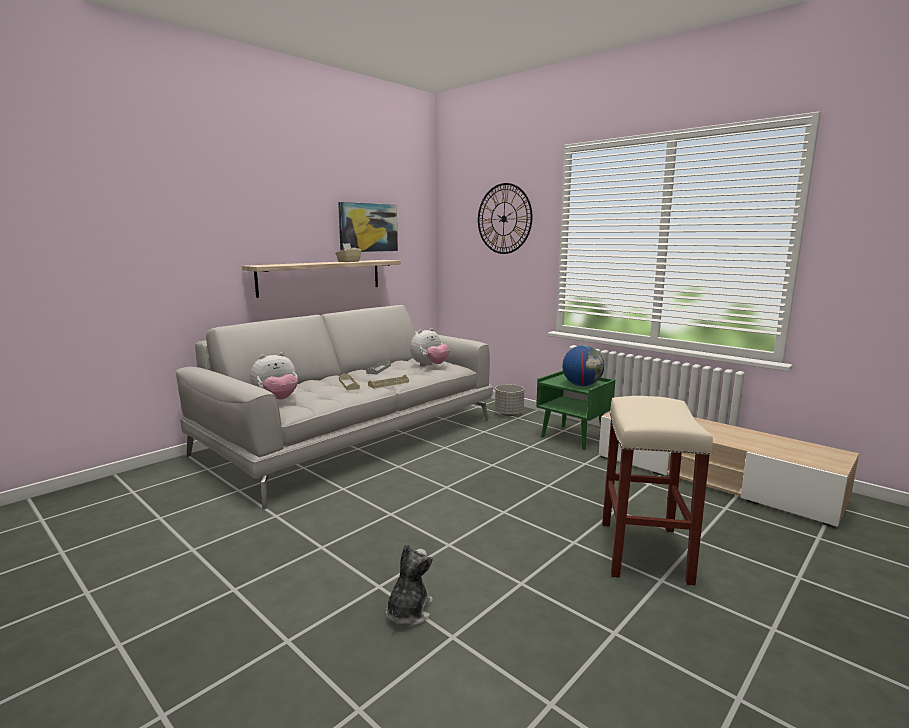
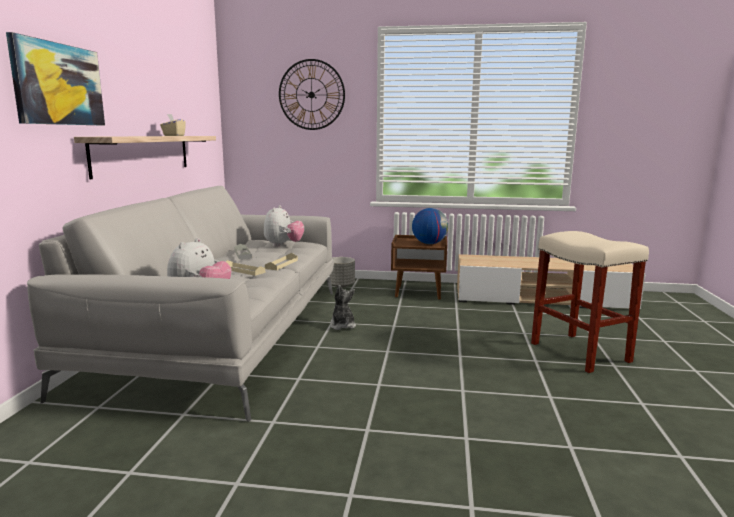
camera: 35 degrees left, 0 degrees up
(368, 227) = (175, 98): picture -> picture (58, 84)
(408, 612) = (517, 445): plush toy -> plush toy (342, 326)
(573, 437) = (419, 292): green nightstand -> brown nightstand

